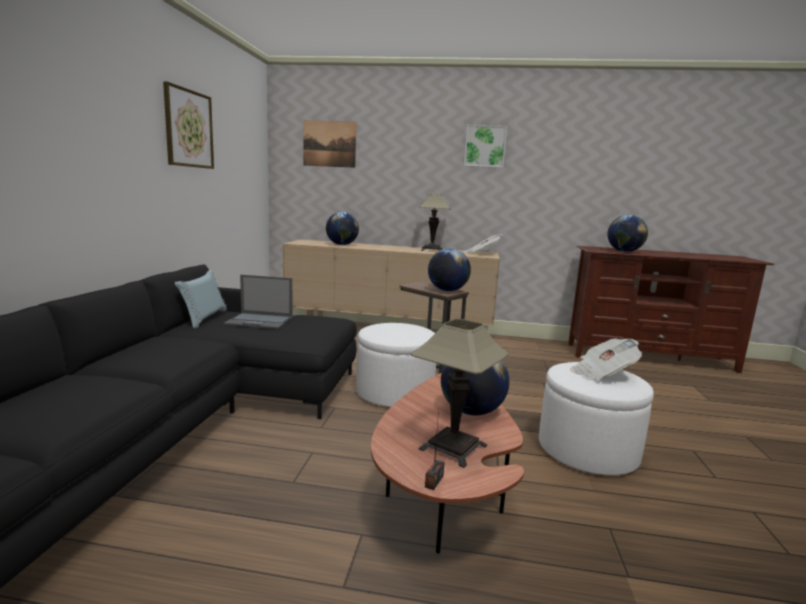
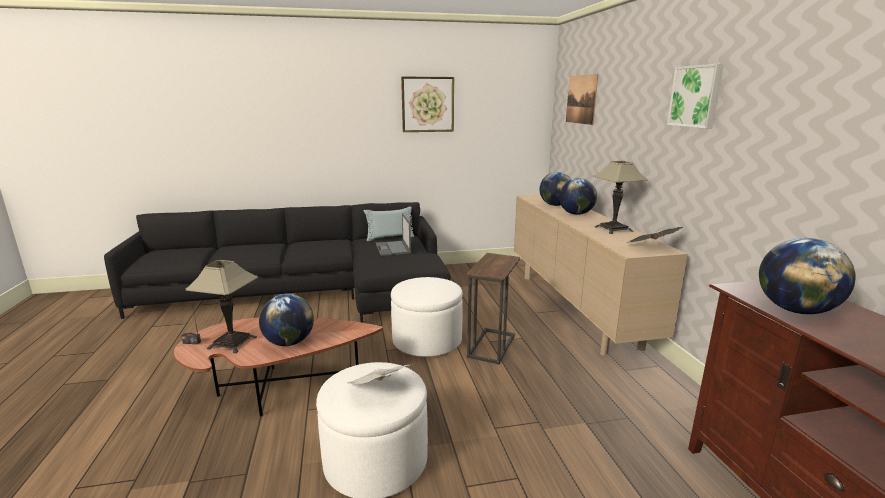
camera: 70 degrees right, 5 degrees up
(447, 290) = (492, 270): globe -> globe (576, 214)

